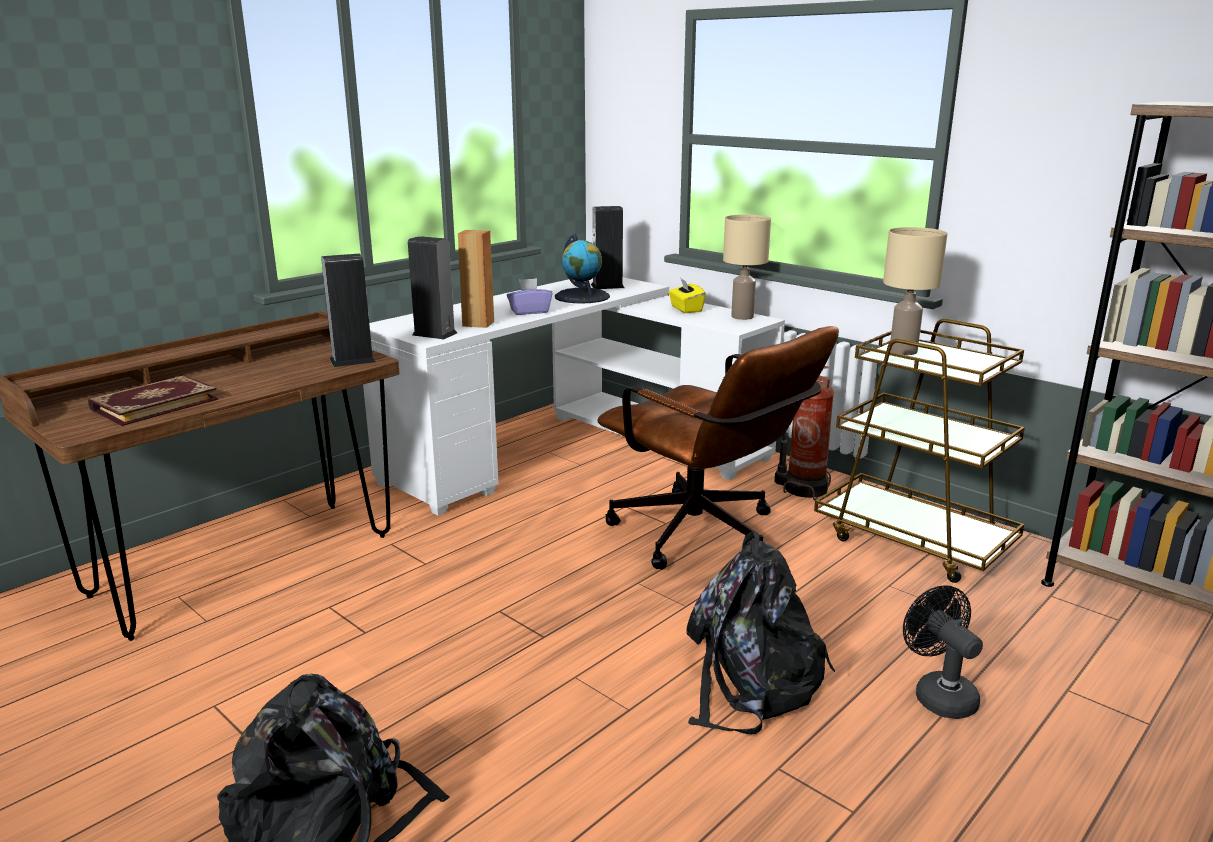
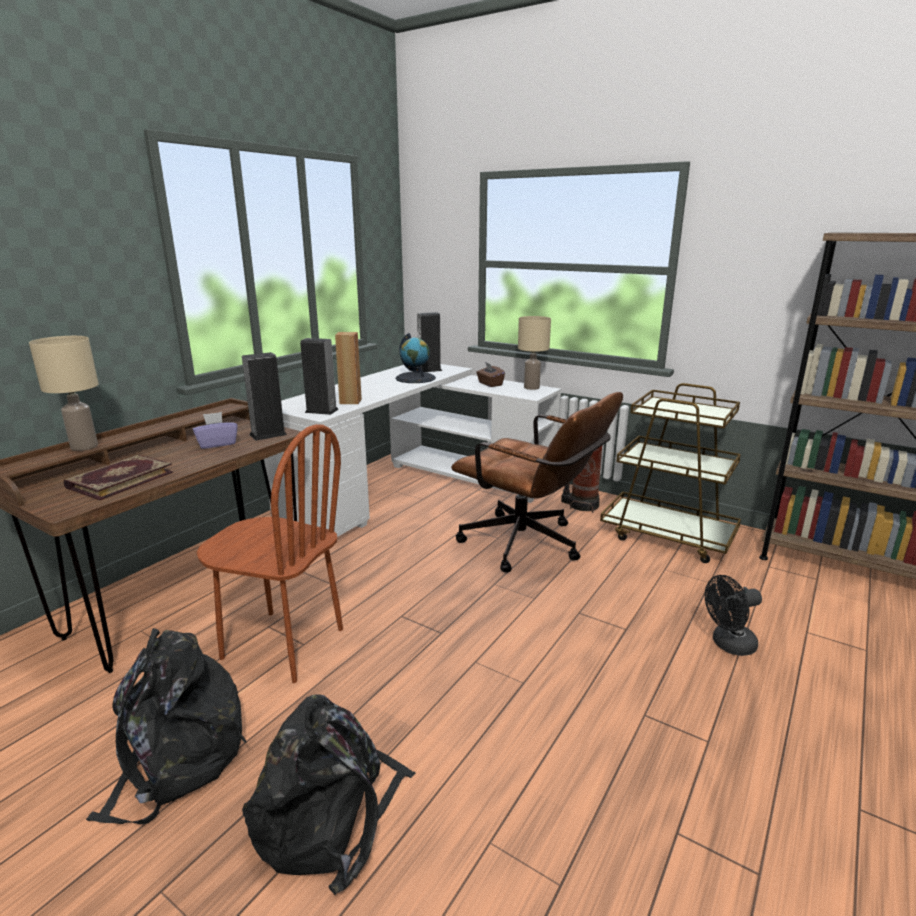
camera: 10 degrees left, 0 degrees up
(340, 629) = (282, 644): none -> brown chair
(529, 311) = (383, 390): purple tissue box -> purple tissue box (217, 444)
(686, 309) = (490, 384): yellow tissue box -> brown tissue box
(751, 682) = (601, 651): black backpack -> black backpack (177, 758)
(902, 351) = (659, 407): beige table lamp -> beige table lamp (83, 447)
(938, 694) = (728, 645): black fan -> black fan turned 75 degrees counterclockwise

